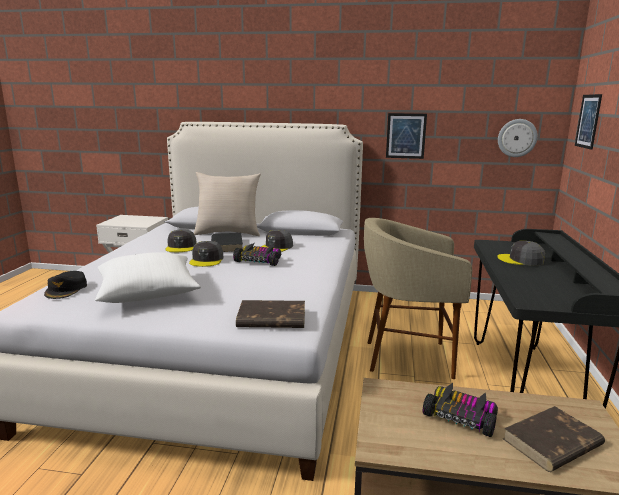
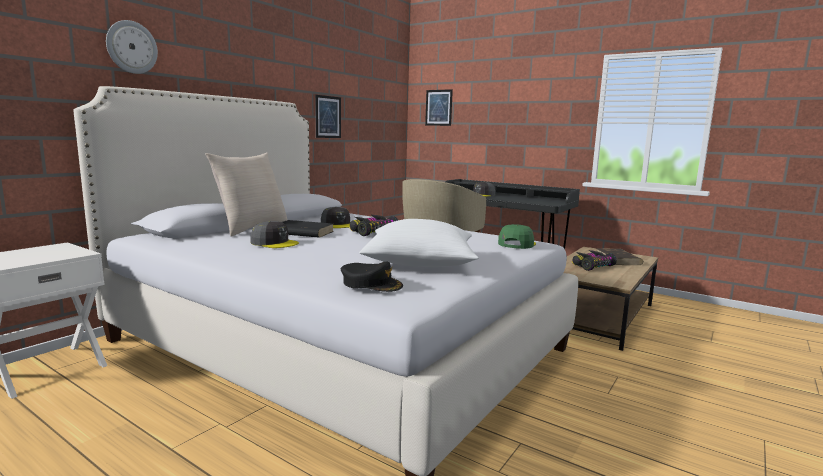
camera: 65 degrees left, 5 degrees down
(207, 260) = (344, 241): grey cap -> none
(271, 319) = (516, 244): brown book -> green cap
(517, 138) = (387, 120): wall clock -> wall clock (131, 47)

